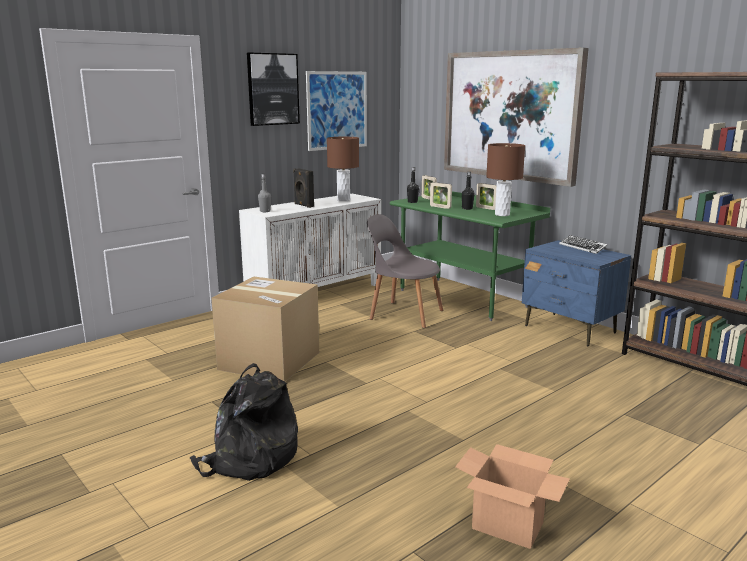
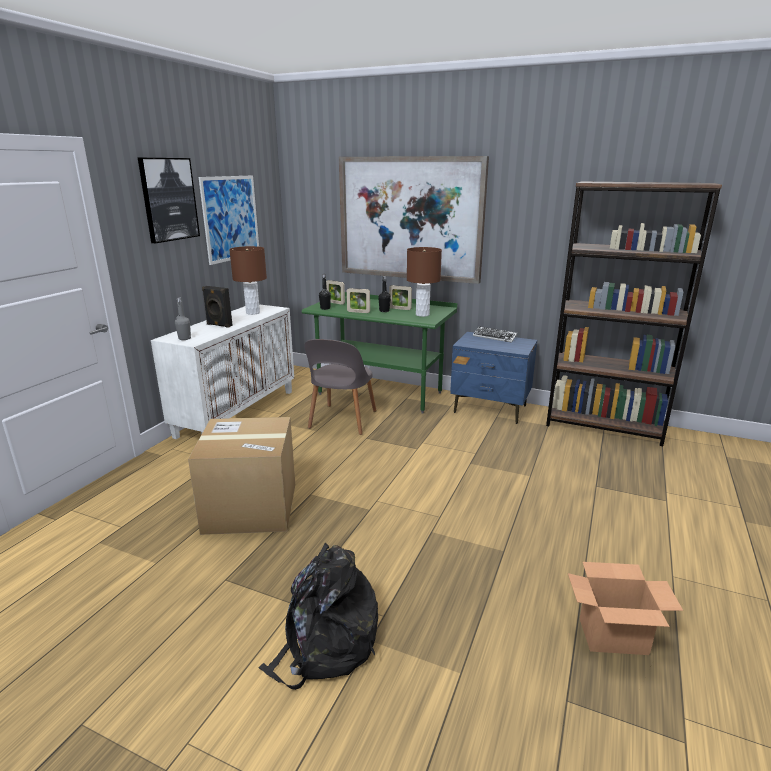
camera: 25 degrees left, 5 degrees up
(403, 314) = (342, 421): grey chair -> grey chair turned 75 degrees counterclockwise

